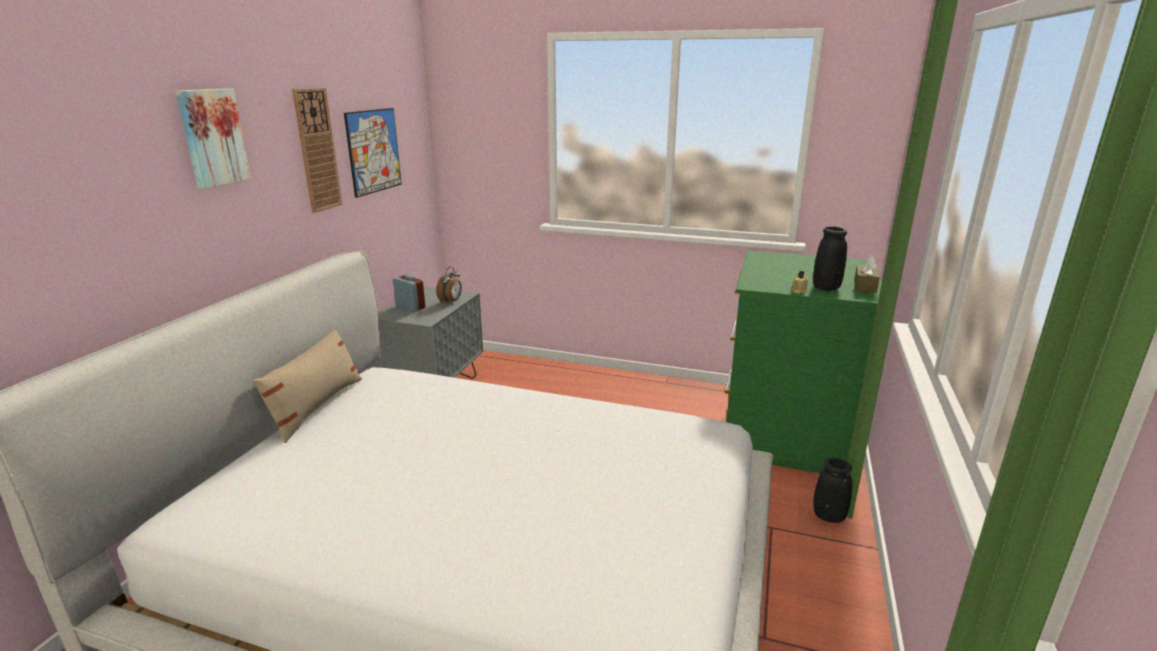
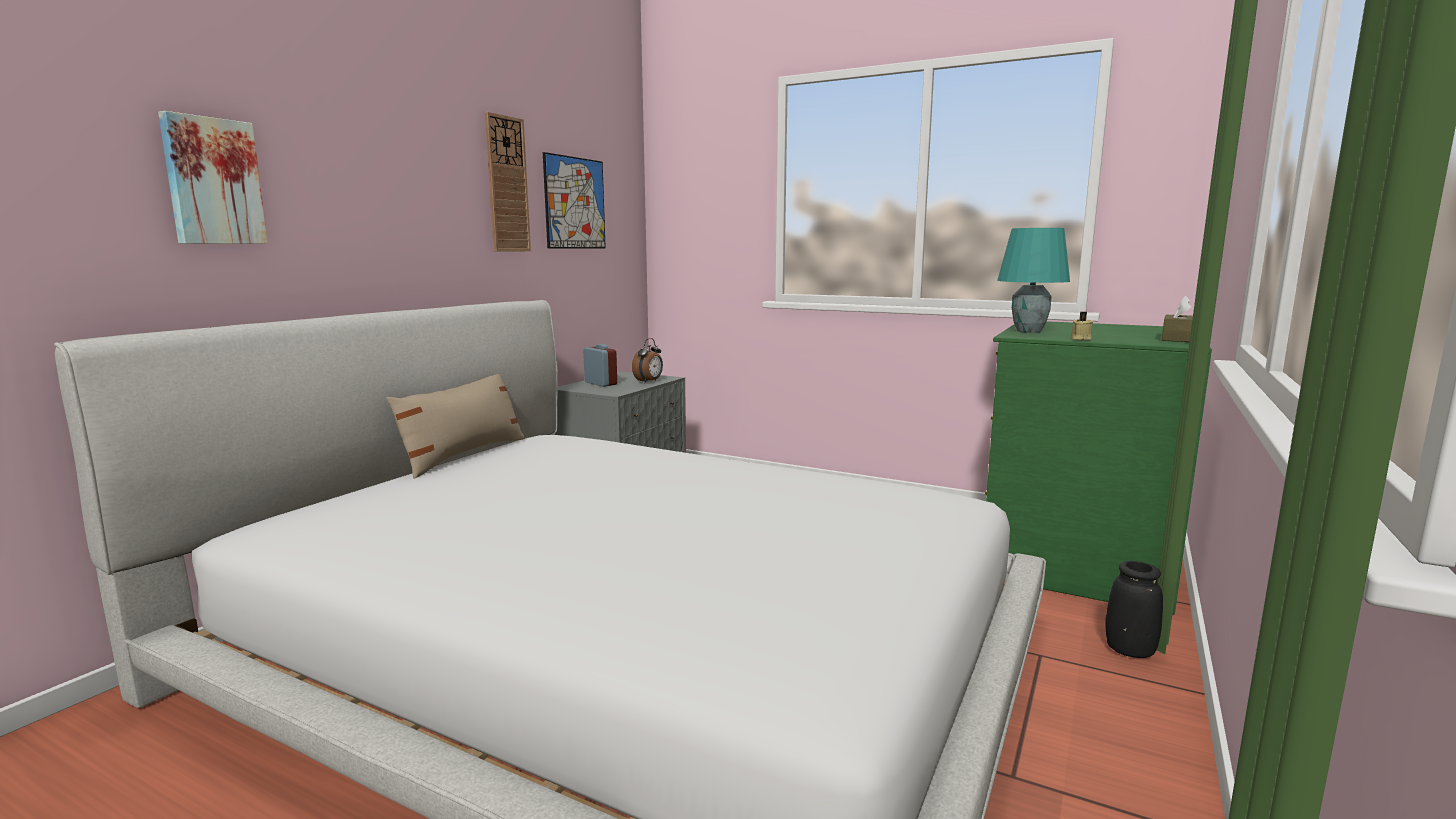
camera: 10 degrees right, 10 degrees down
(212, 137) = (386, 139): picture -> picture (213, 182)
(758, 276) = (1027, 331): none -> turquoise table lamp
(826, 288) = (1120, 338): black vase -> none

